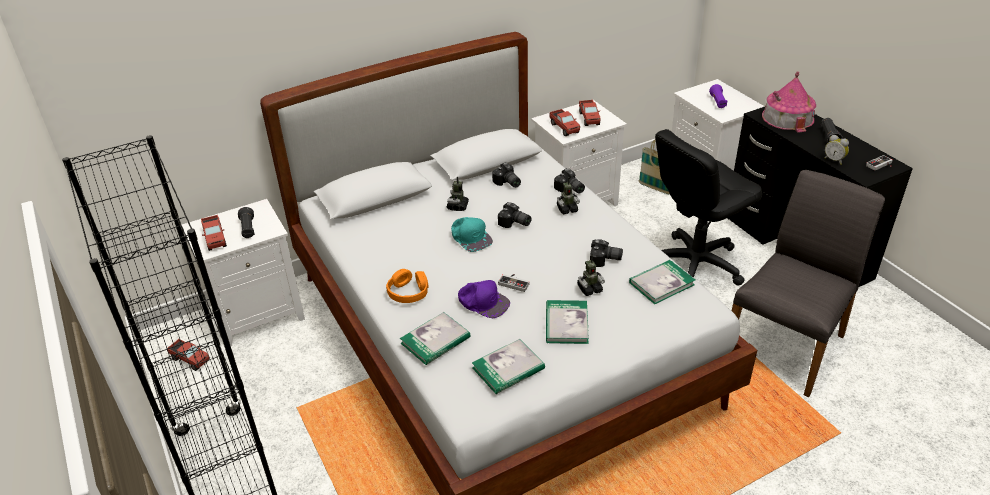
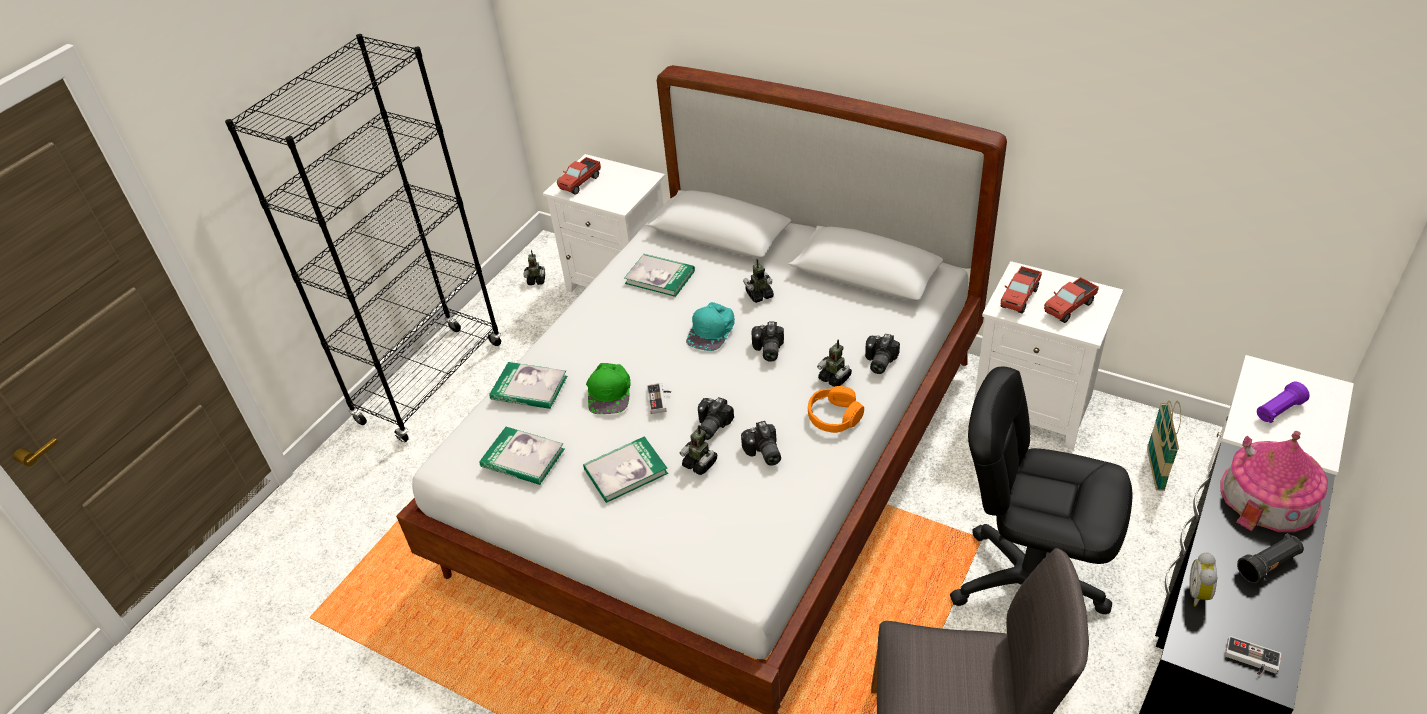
camera: 60 degrees right, 5 degrees up
(190, 360) = (536, 280): toy truck -> toy robot
(248, 229) = (609, 191): black flashlight -> none
(408, 292) = (589, 335): orange headphones -> orange headphones (834, 416)
(483, 302) = (610, 392): purple cap -> green cap
(507, 183) = (839, 308): camera -> camera (710, 426)
(661, 283) = (760, 521): book -> book (660, 277)

